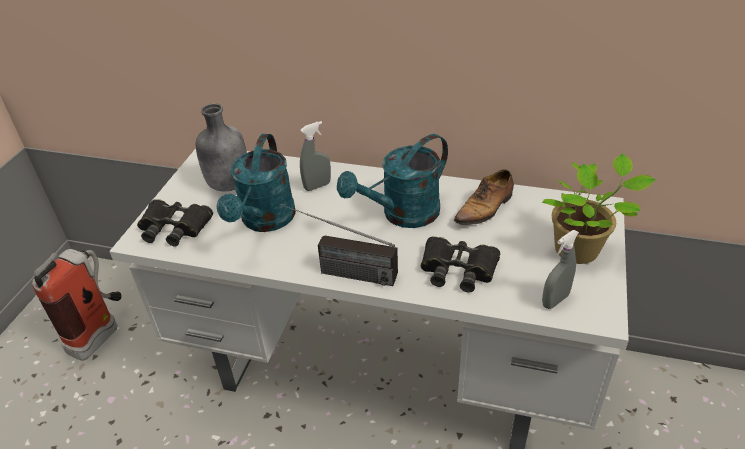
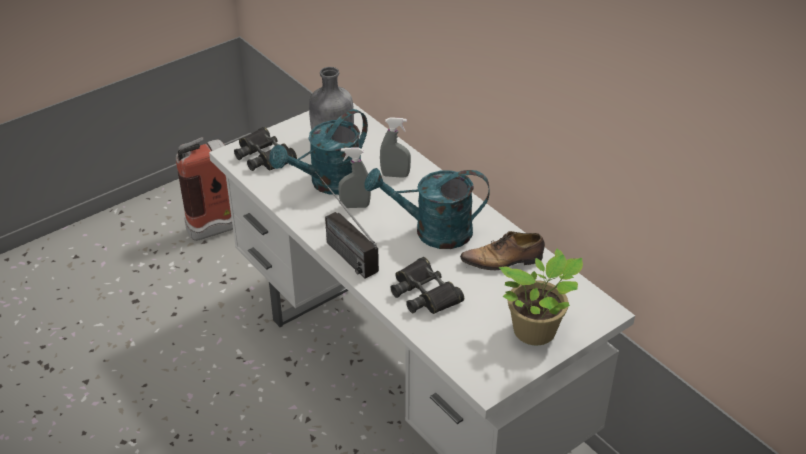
camera: 35 degrees right, 0 degrees up
(555, 300) = (468, 354): grey spray bottle -> grey spray bottle (355, 206)

